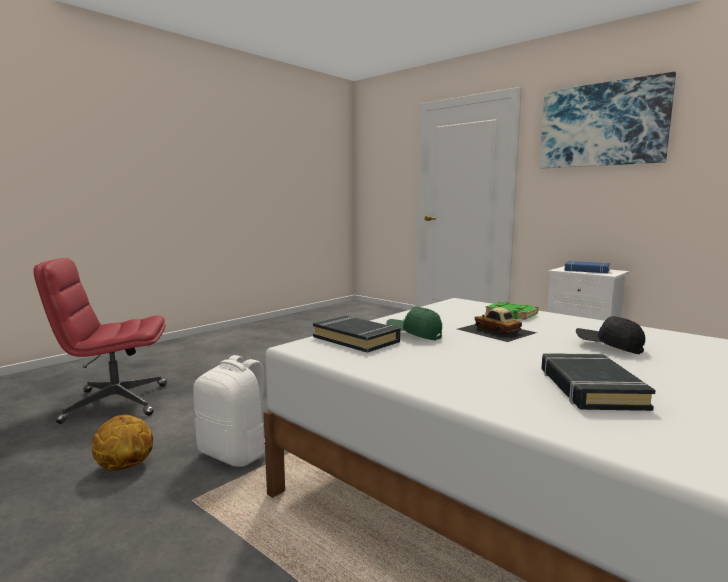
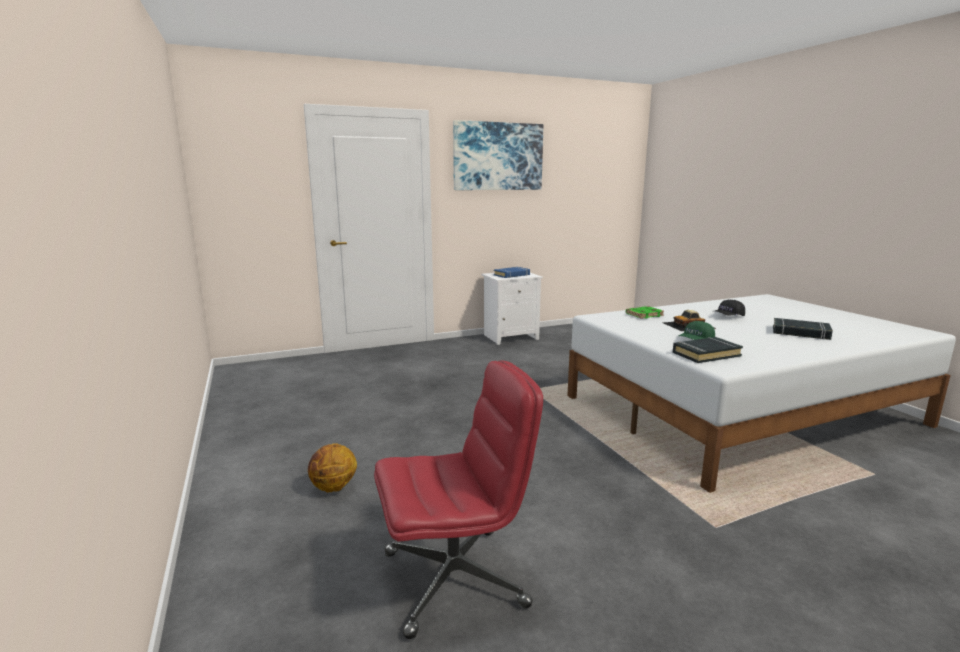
camera: 65 degrees left, 5 degrees up
(115, 403) = (456, 578): red office chair -> red office chair turned 120 degrees counterclockwise
(124, 466) = (647, 566): basketball -> basketball (333, 488)
(235, 453) = (637, 500): white backpack -> none

